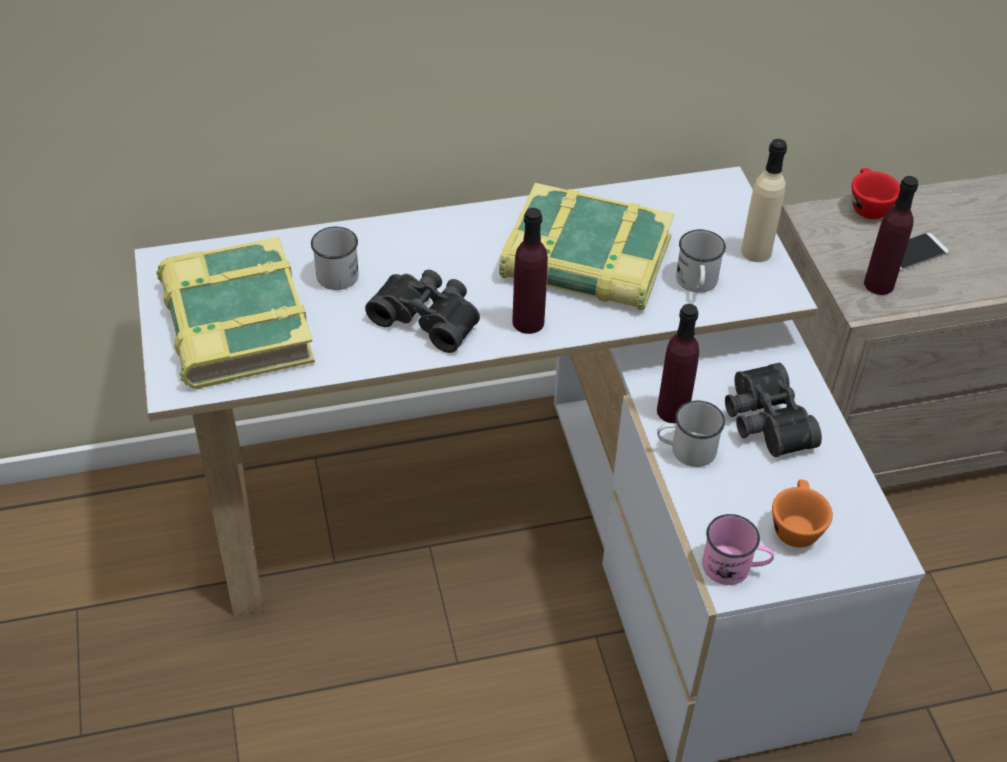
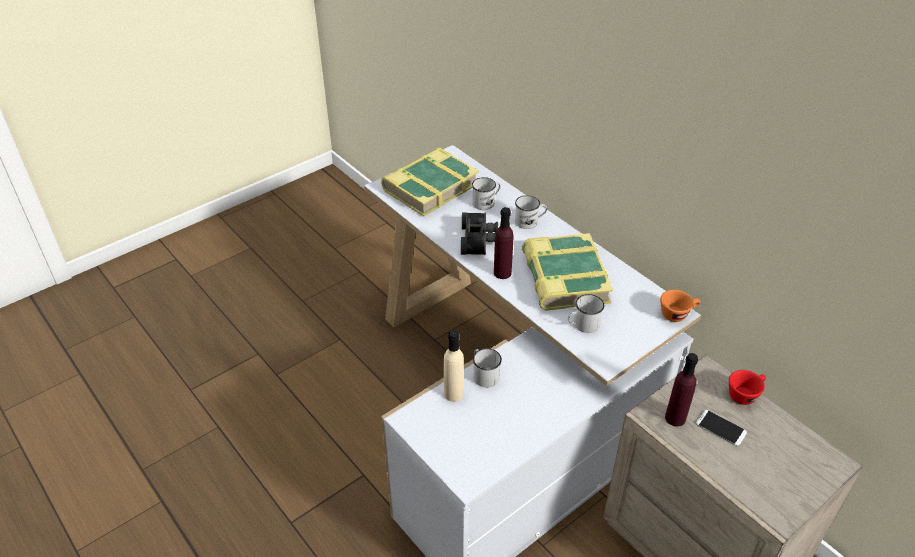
camera: 65 degrees right, 5 degrees down
(427, 242) = (530, 222): none -> white mug
(672, 411) = (508, 361): purple bottle -> none
(734, 567) = (416, 417): pink mug -> none
(756, 252) = (631, 342): beige bottle -> beige bottle (453, 394)
(763, 422) = (528, 401): black binoculars -> none
(795, 525) = (461, 435): orange cup -> orange cup (677, 314)

